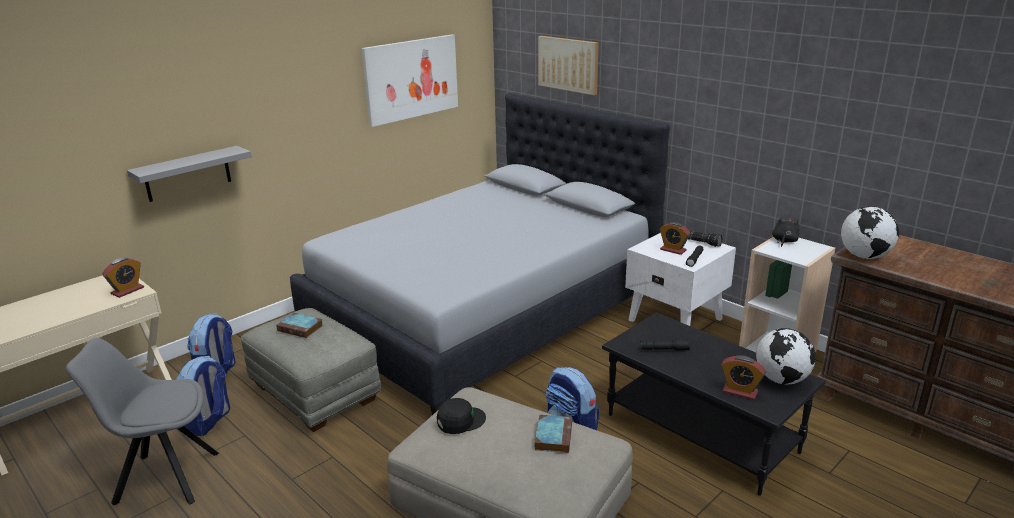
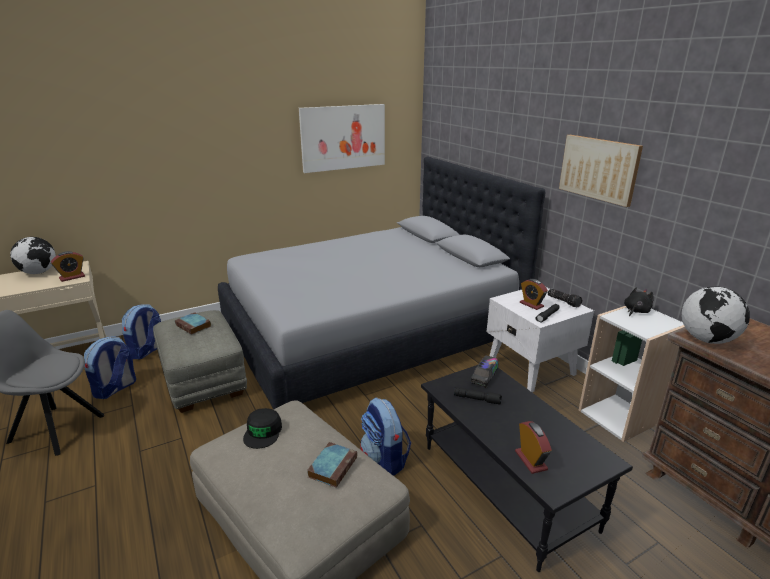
camera: 15 degrees right, 0 degrees up
(187, 174) = (142, 194): grey shelf -> none
(460, 420) = (263, 432): black cap -> black cap turned 105 degrees clockwise
(568, 64) = (473, 133): picture -> picture (599, 168)
(660, 328) = (484, 377): none -> toy truck
(740, 392) = (531, 460): alarm clock -> alarm clock turned 150 degrees counterclockwise
(781, 379) = (583, 455): globe -> globe (39, 272)

